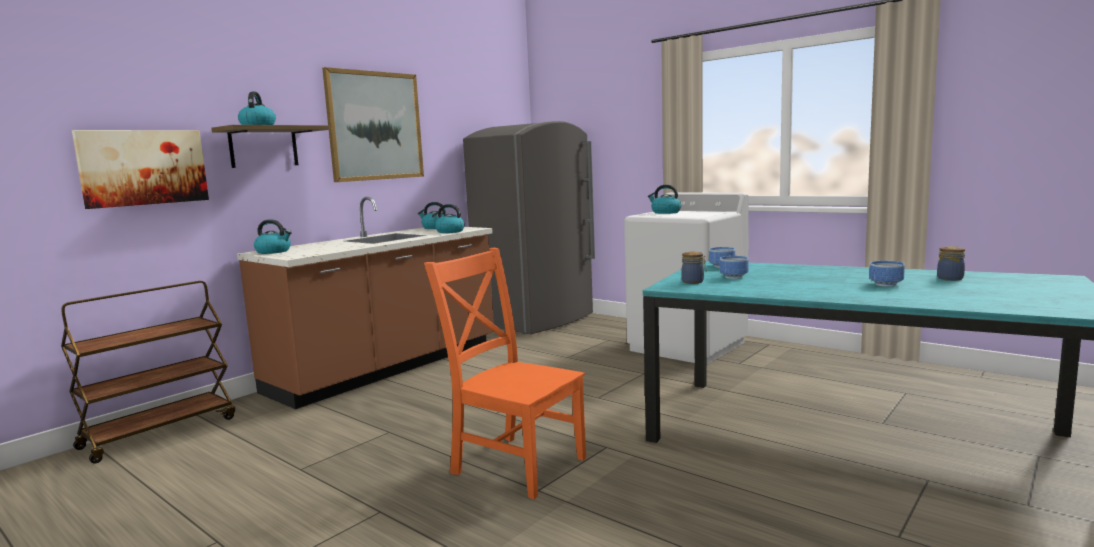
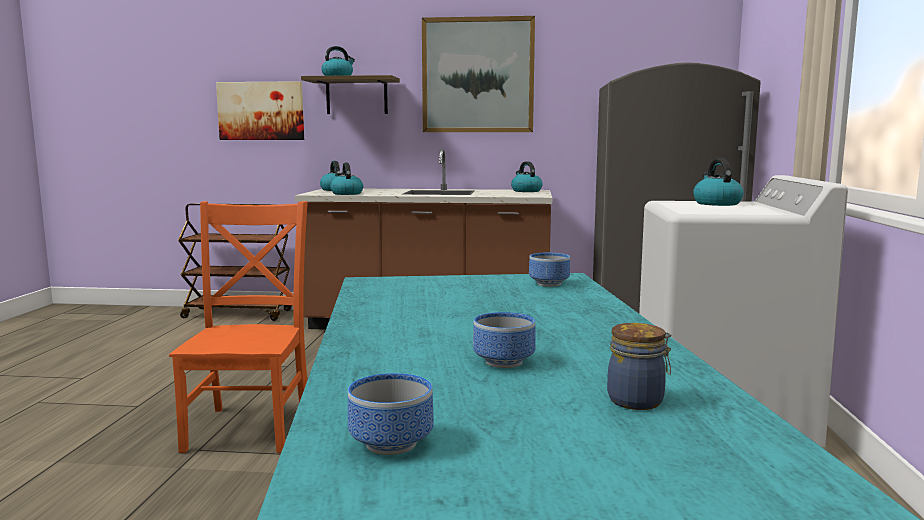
camera: 55 degrees right, 0 degrees up
(449, 231) = (503, 195): kettle -> kettle (346, 193)
(693, 282) = (412, 285): jar -> none
(733, 277) = (471, 294): bowl -> bowl (394, 442)

